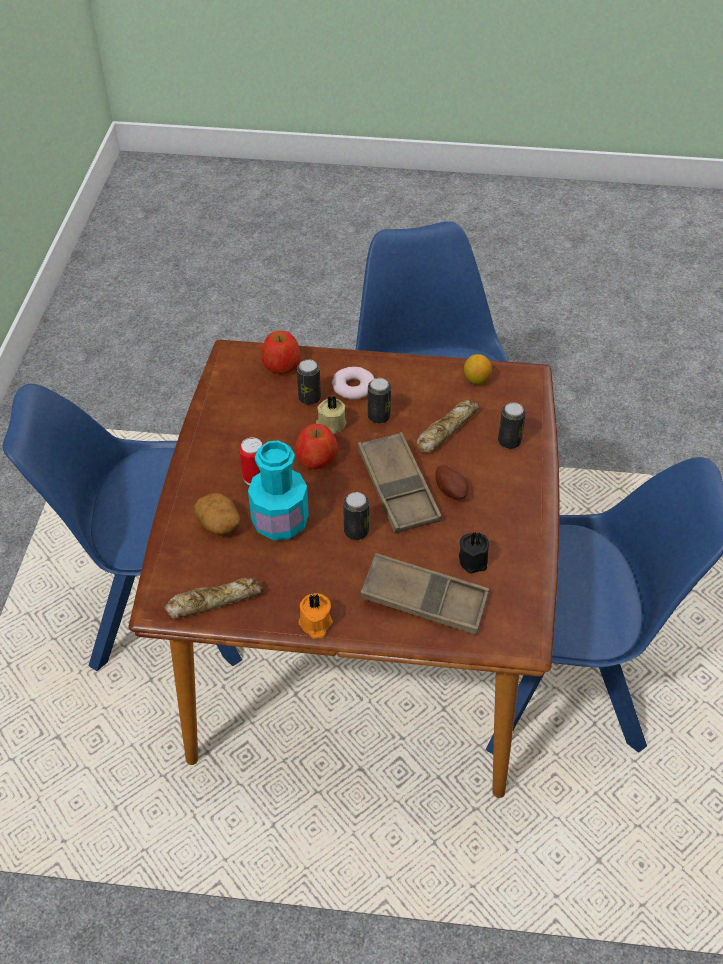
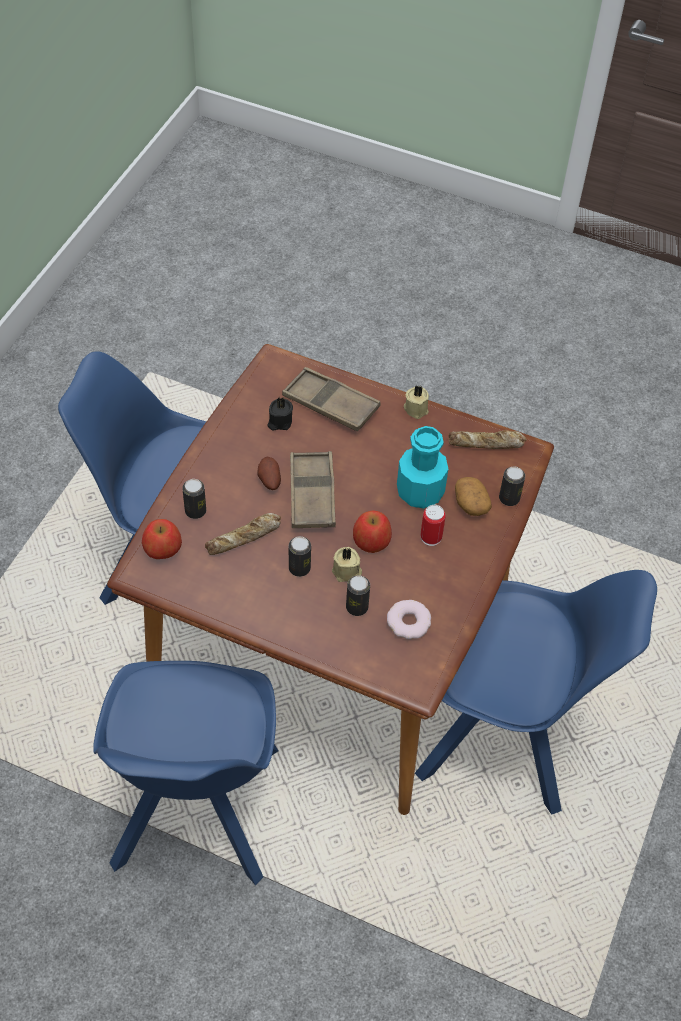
camera: 165 degrees left, 5 degrees up
(282, 364) = (371, 656): apple -> apple (162, 549)
(315, 624) = (416, 408): orange candle -> beige candle
(353, 387) = (310, 608): donut -> donut (409, 622)
(356, 531) = (361, 467): can -> can (509, 498)
(476, 380) = (188, 583): lemon -> none

